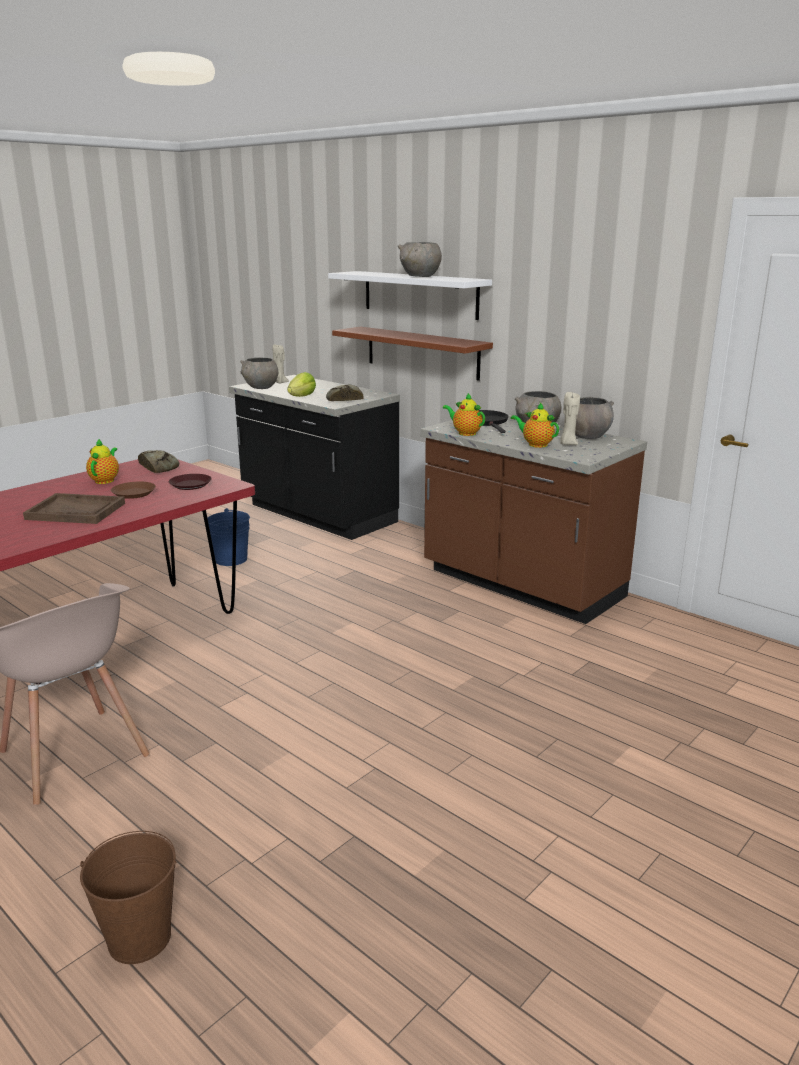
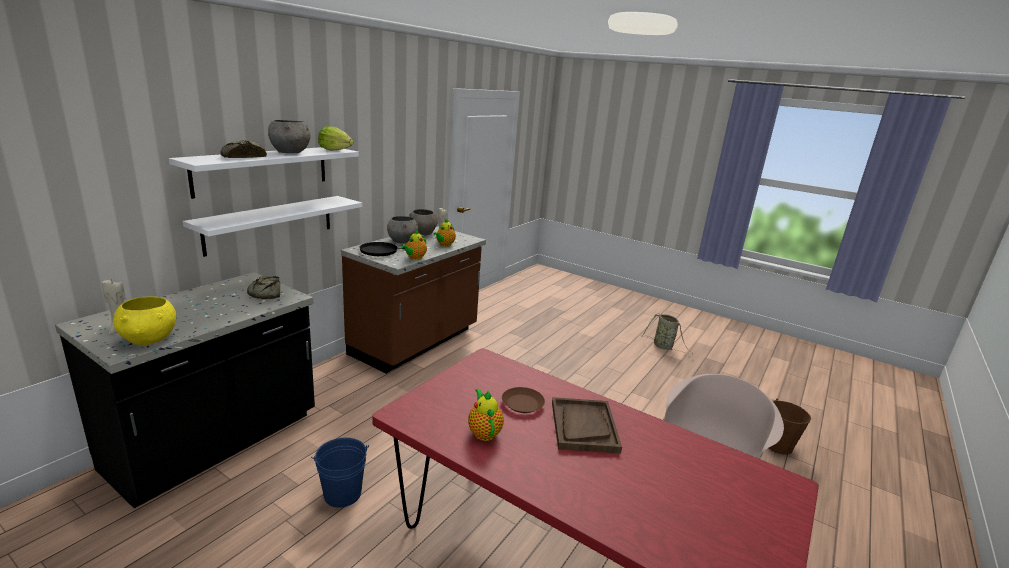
camera: 100 degrees left, 0 degrees up
(105, 480) = (484, 432): teapot -> teapot turned 75 degrees clockwise
(158, 467) = (431, 405): bread -> bread (242, 157)
(190, 485) = (490, 377): brown plate -> none
(260, 387) = (150, 340): grey bowl -> yellow bowl
(301, 396) = (237, 313): lettuce -> lettuce (335, 150)
(422, 352) = (271, 224): brown shelf -> white shelf
(597, 886) = (664, 347): none -> basket

